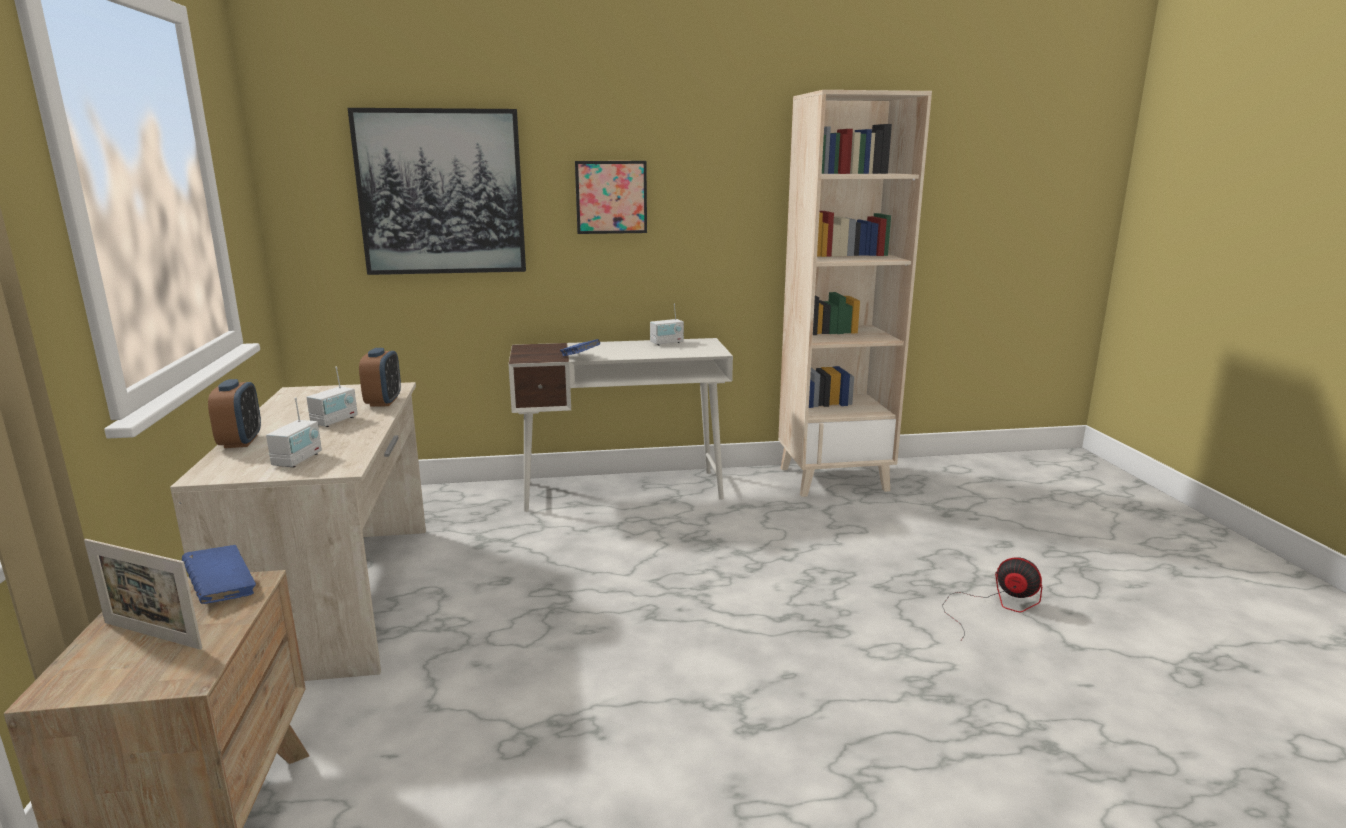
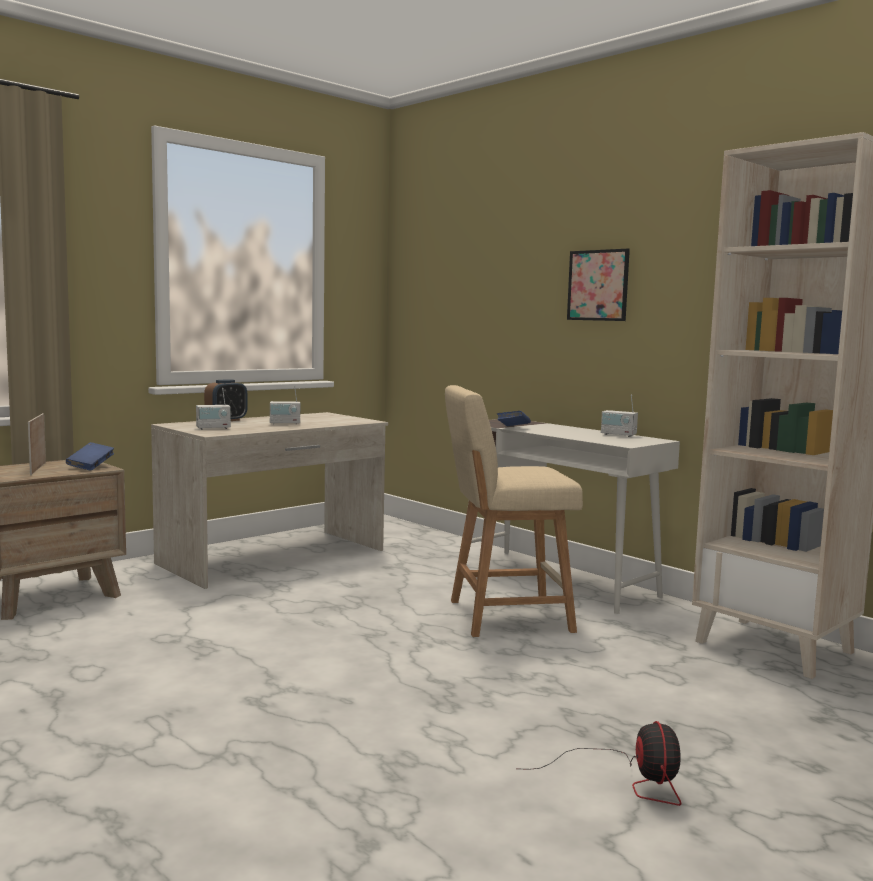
camera: 55 degrees right, 10 degrees down
(383, 402) = (335, 423): alarm clock -> none
(441, 192) = (480, 282): picture -> none
(677, 541) = (503, 616): none -> beige stool

